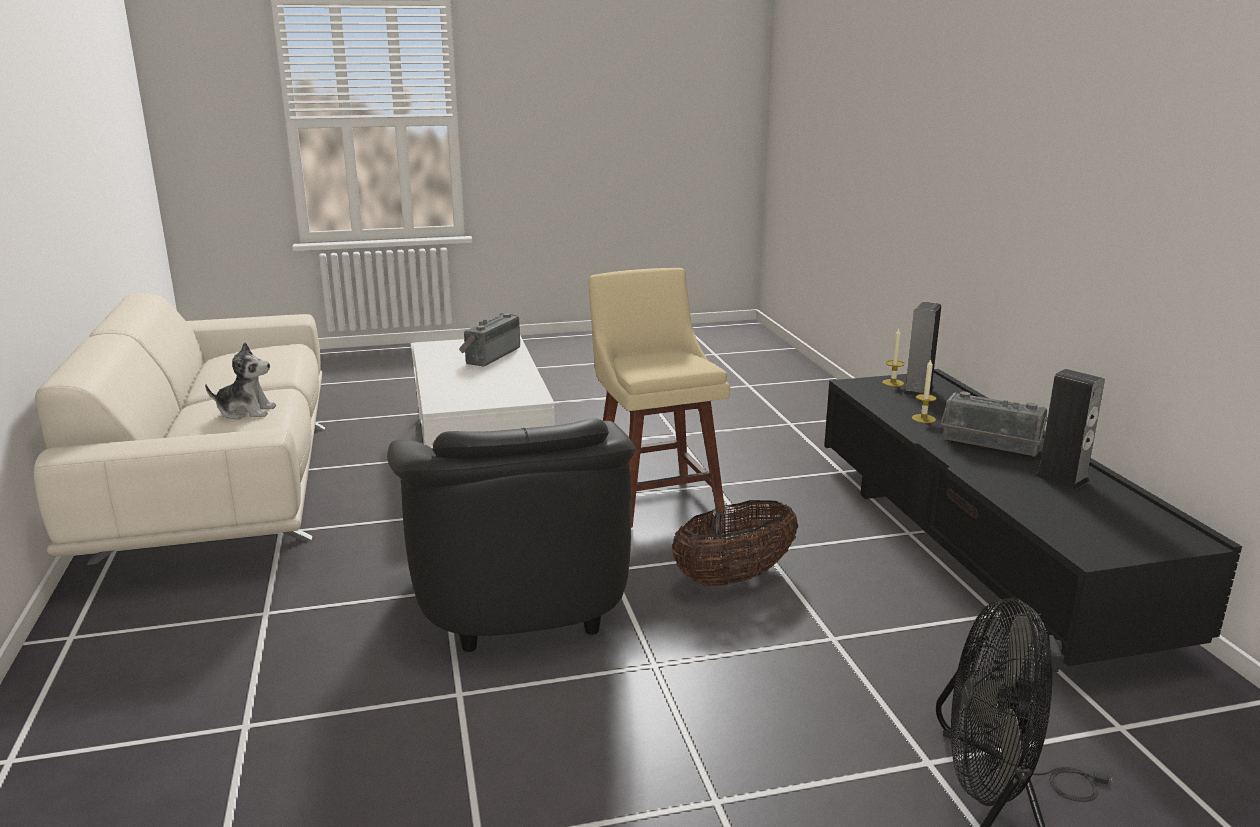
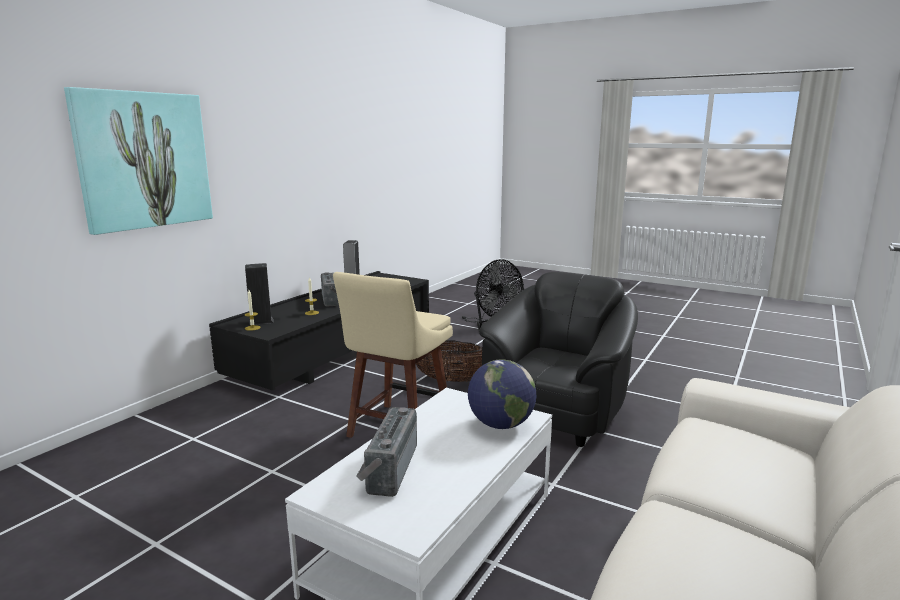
camera: 135 degrees left, 5 degrees down
(246, 412) = (722, 453): plush toy -> none
(455, 394) = (500, 425): none -> globe
(490, 355) = (387, 469): radio -> radio turned 120 degrees clockwise
(944, 133) = (144, 160): none -> picture

